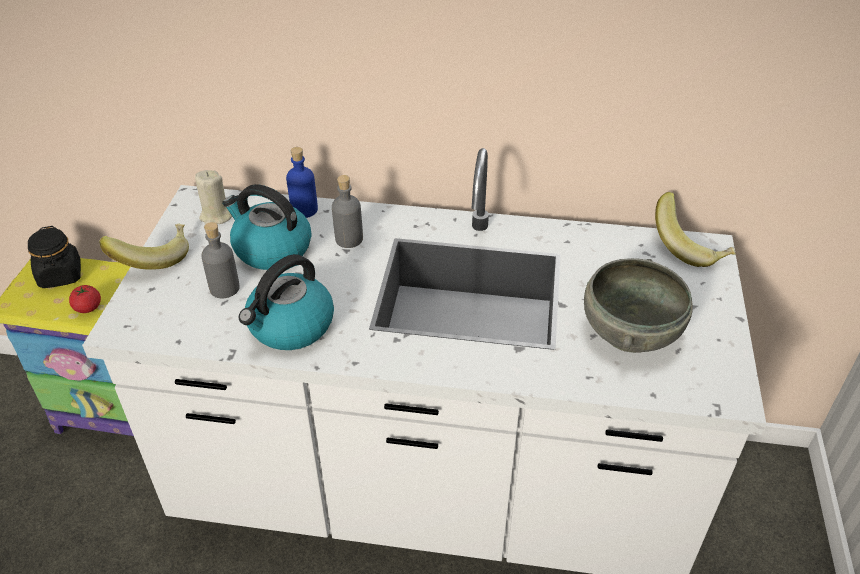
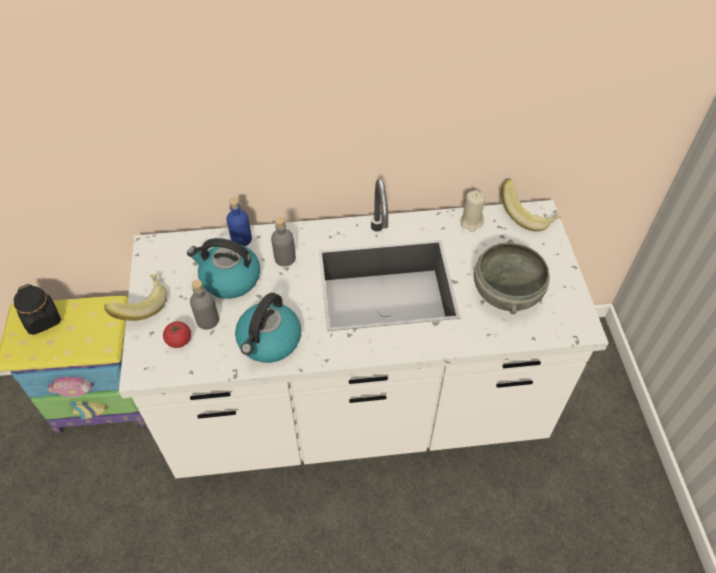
camera: 15 degrees left, 10 degrees up
(88, 307) = (78, 343): tomato -> tomato (179, 340)
(216, 216) = (175, 259): beige candle -> beige candle (471, 222)

